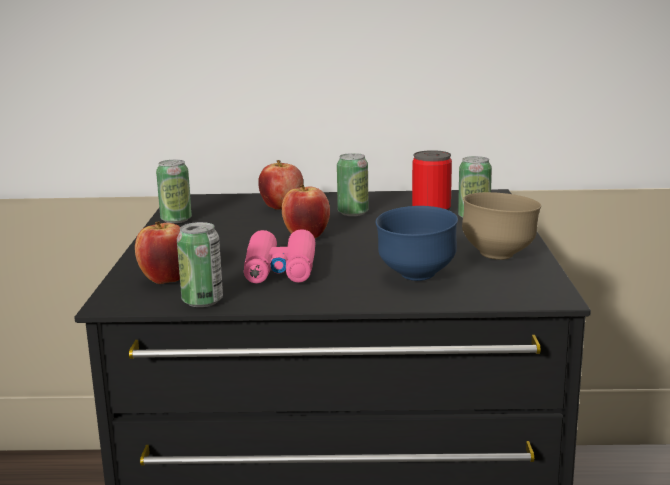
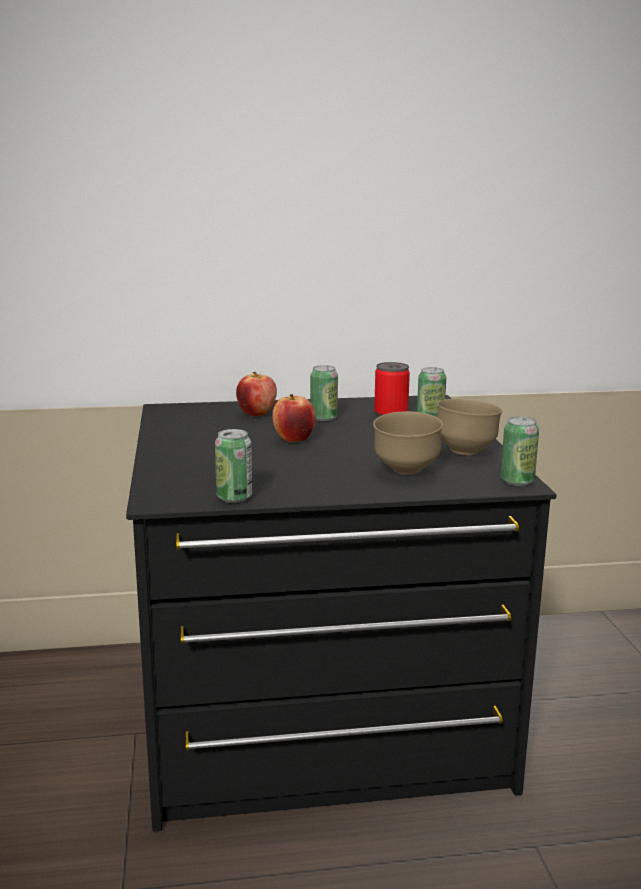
camera: 10 degrees left, 0 degrees up
(166, 279) = (191, 480): apple -> none
(176, 220) = (166, 427): can -> can (517, 481)
(280, 270) = (287, 469): pink binoculars -> none
(416, 277) = (406, 472): blue bowl -> brown bowl

